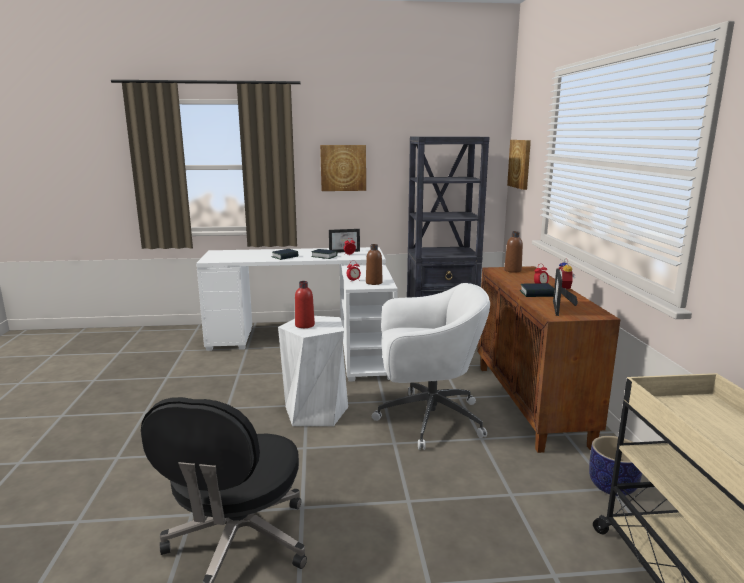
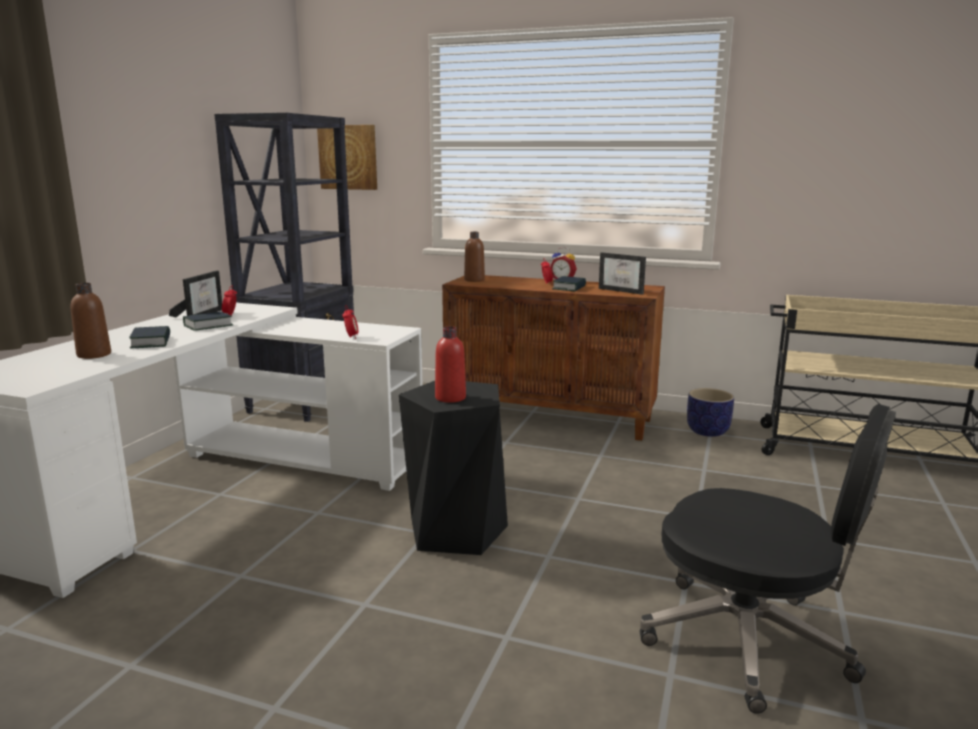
camera: 65 degrees left, 0 degrees up
(316, 412) = (456, 530): white stool -> black stool
(343, 168) = (127, 167): picture -> none
(374, 283) = (379, 331): brown bottle -> brown bottle (94, 355)
(427, 419) = (539, 469): white office chair -> none

